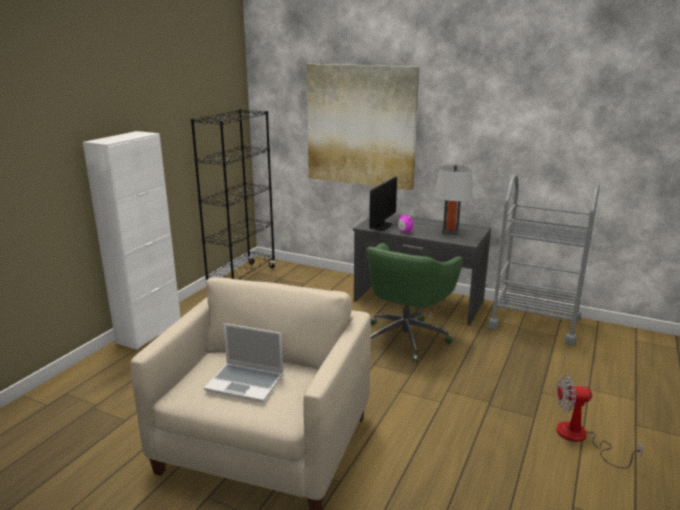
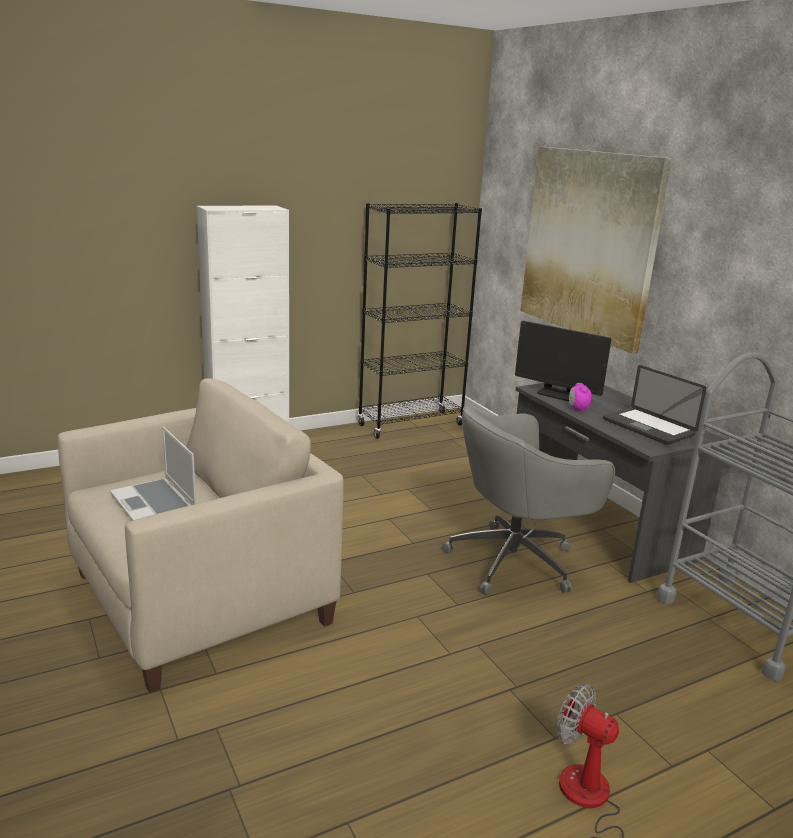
camera: 35 degrees right, 0 degrees up
(381, 226) = (557, 394): monitor -> monitor turned 60 degrees clockwise
(406, 337) = (516, 560): green office chair -> grey office chair
(450, 231) = (648, 427): grey table lamp -> laptop

